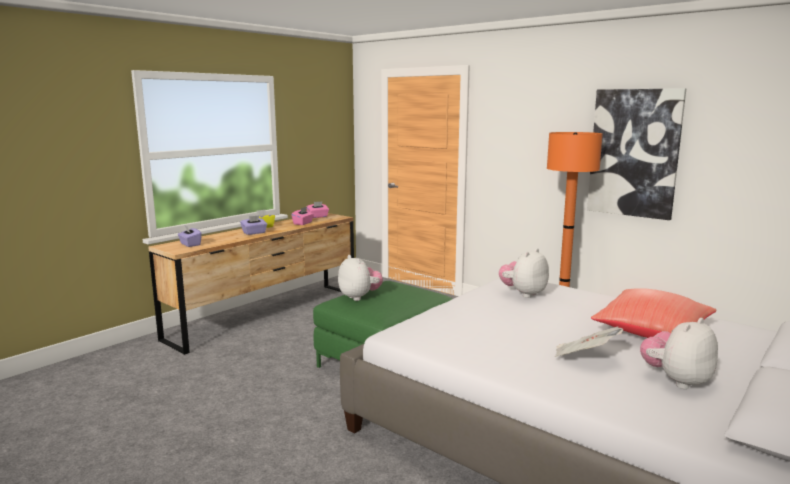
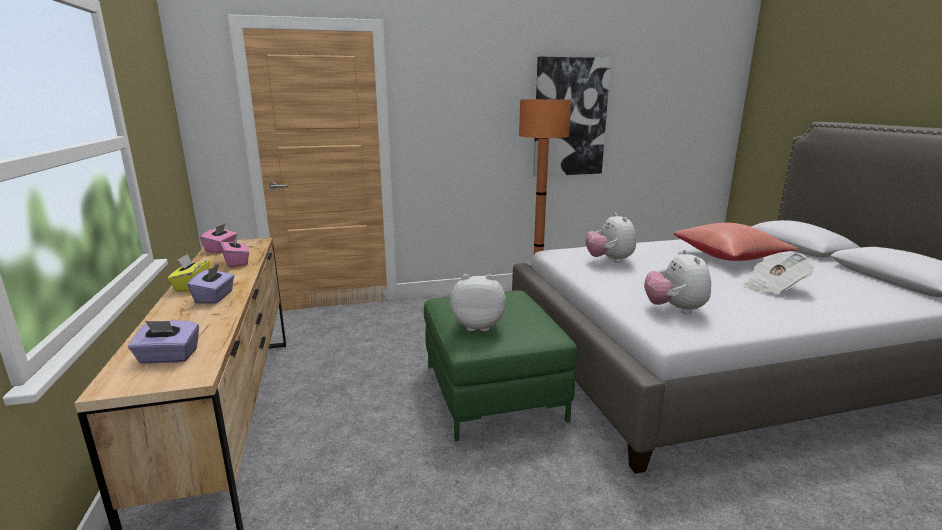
camera: 55 degrees left, 5 degrees up
(676, 381) = (824, 279): plush toy -> plush toy (674, 309)

